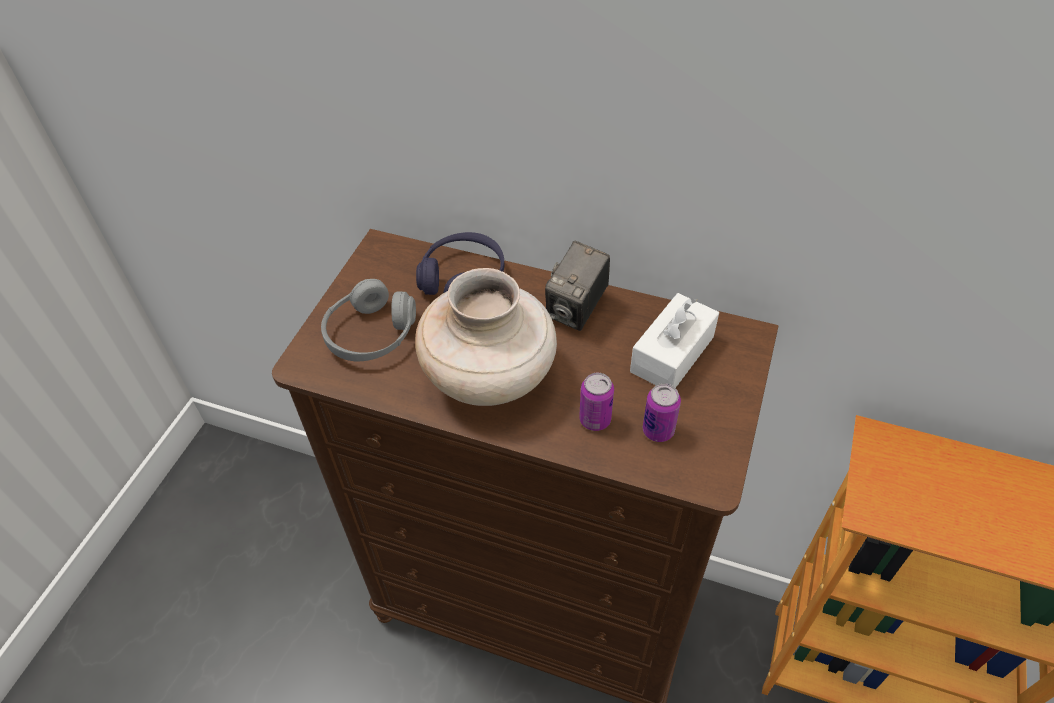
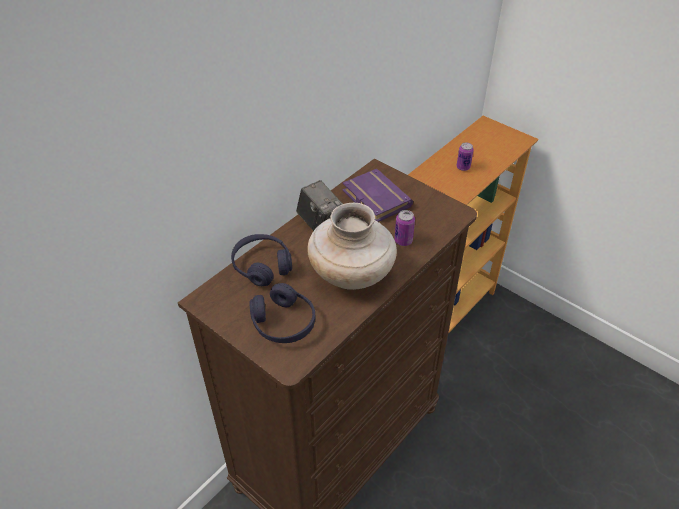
camera: 70 degrees left, 5 degrees down
(371, 334) = (283, 322): grey headphones -> purple headphones
(658, 430) = (421, 220): can -> can (463, 167)
(672, 354) = (374, 199): white tissue box -> purple book

